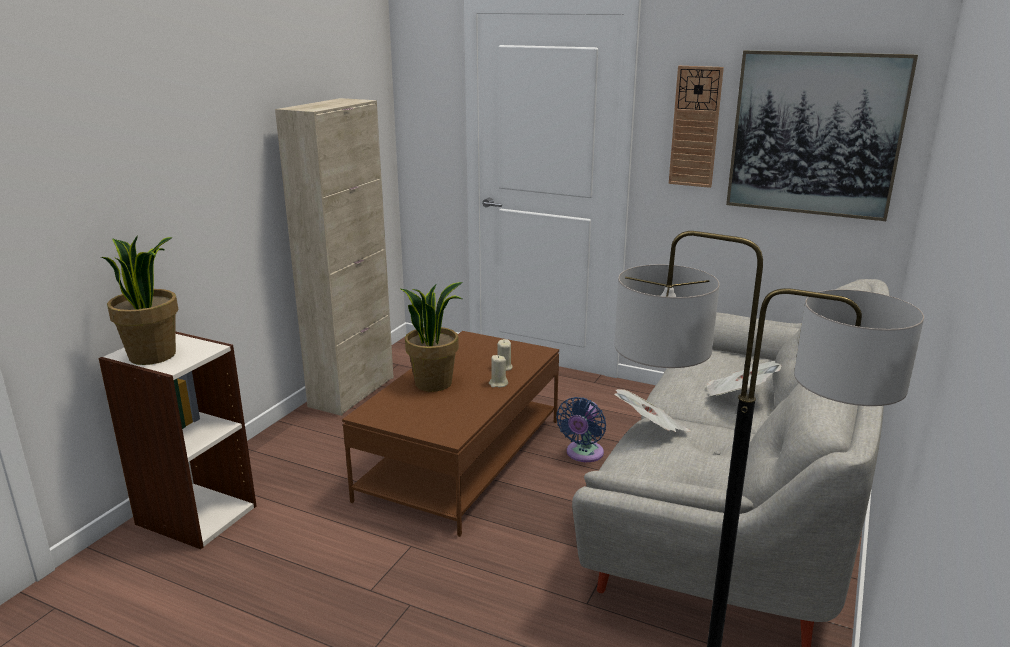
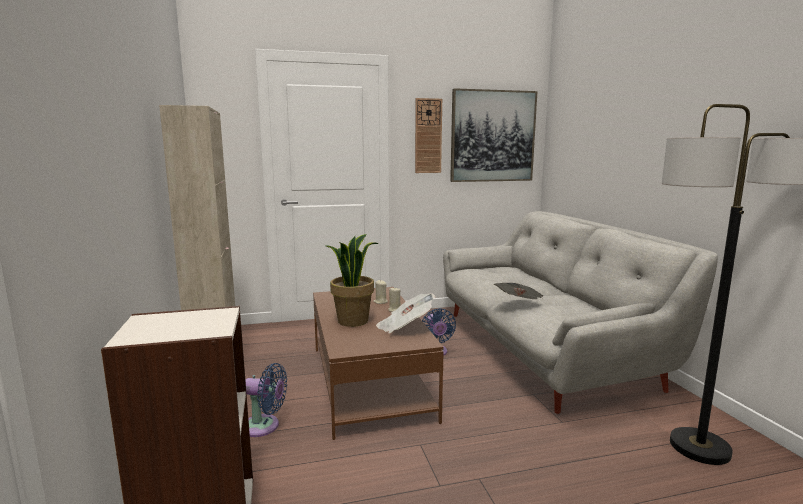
camera: 40 degrees left, 10 degrees down
(153, 355) = (171, 330): potted plant -> none
(320, 463) = (264, 426): none -> blue fan
(738, 395) = (523, 281): newspaper -> newspaper (405, 327)

